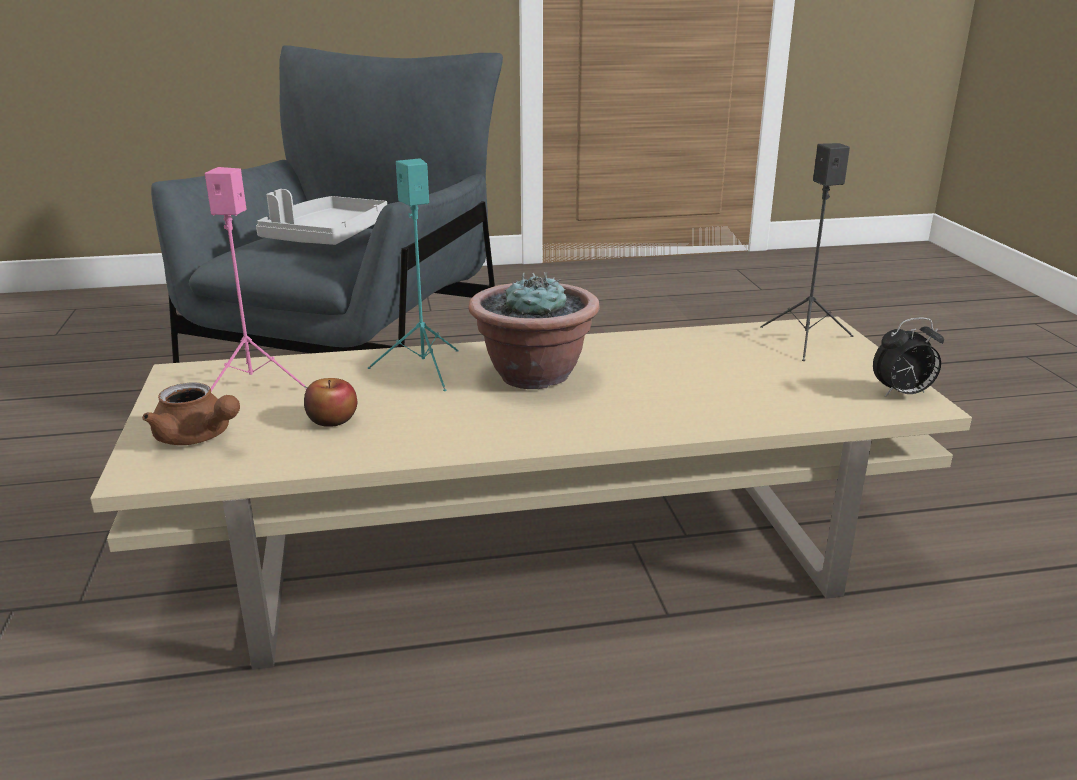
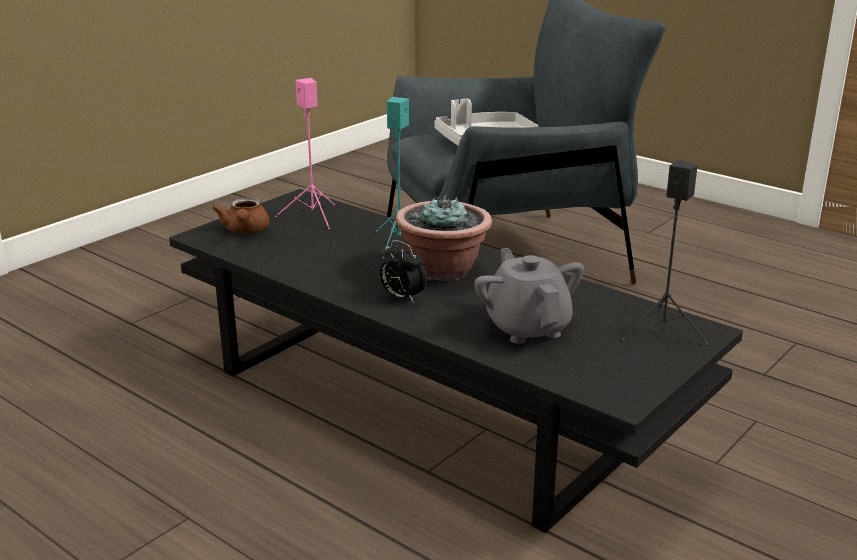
camera: 50 degrees right, 0 degrees up
(332, 420) = (306, 248): apple -> none
(540, 549) = (430, 401): beige coffee table -> black coffee table
(724, 386) = (527, 327): none -> grey teapot
(902, 394) = (627, 389): alarm clock -> alarm clock (402, 298)

